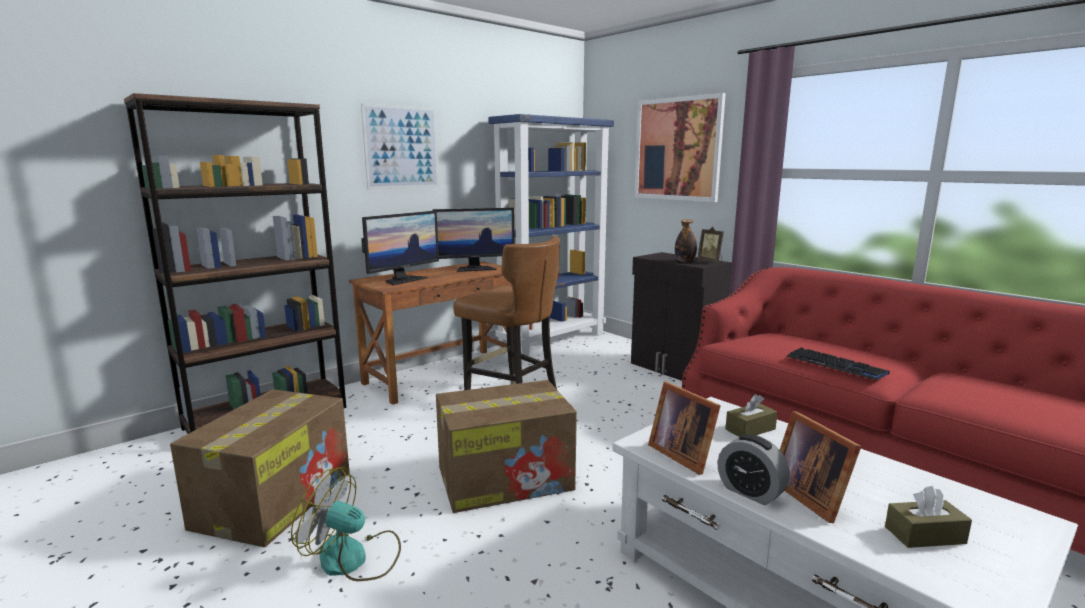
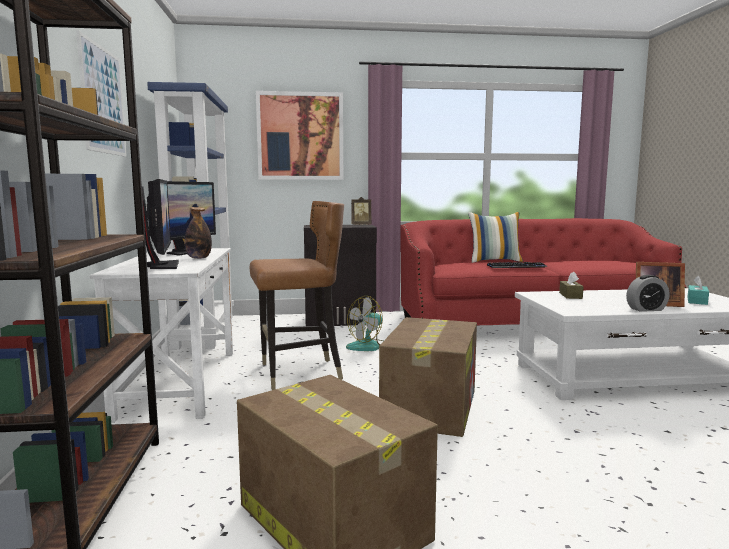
camera: 55 degrees left, 5 degrees down
(354, 559) = (497, 493): fan -> fan (369, 346)
(443, 374) = (179, 382): brown desk -> white desk
(682, 454) = (592, 309): picture frame -> none
(685, 261) = (348, 226): bottle -> bottle (198, 258)
(869, 349) = (494, 261): none -> pillow
(924, 535) = (697, 301): brown tissue box -> turquoise tissue box

